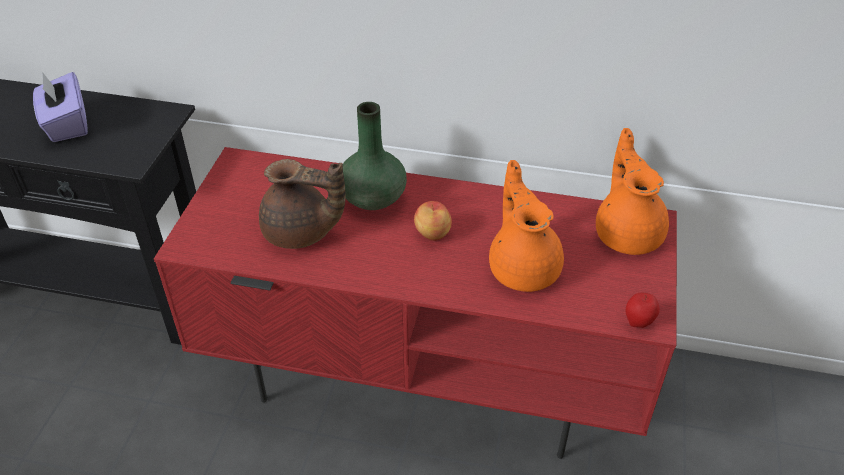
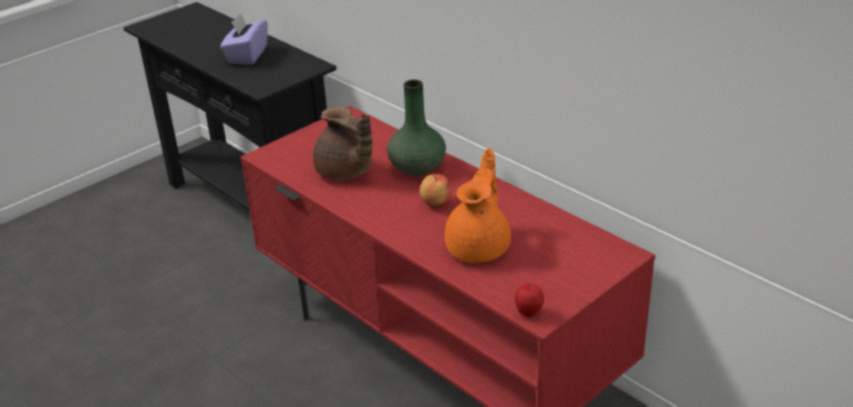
camera: 35 degrees right, 10 degrees down
(628, 233) = (592, 254): orange teapot -> none

